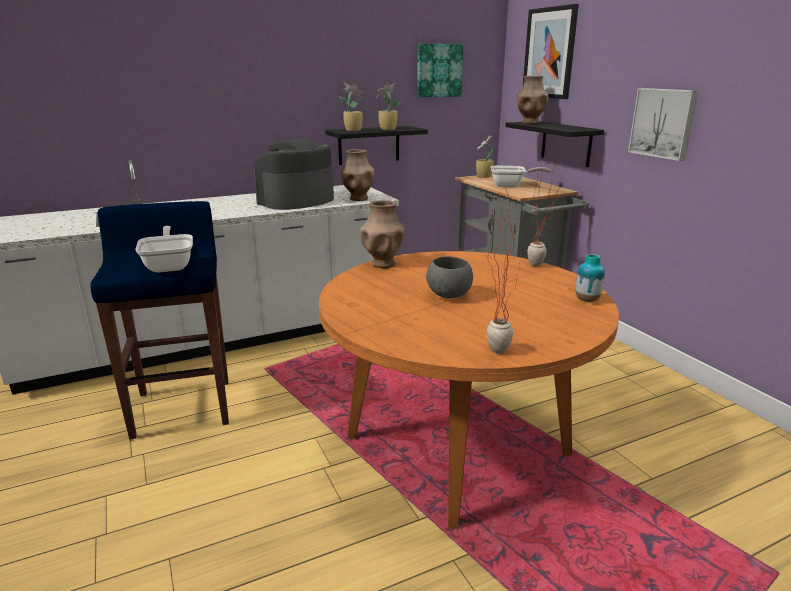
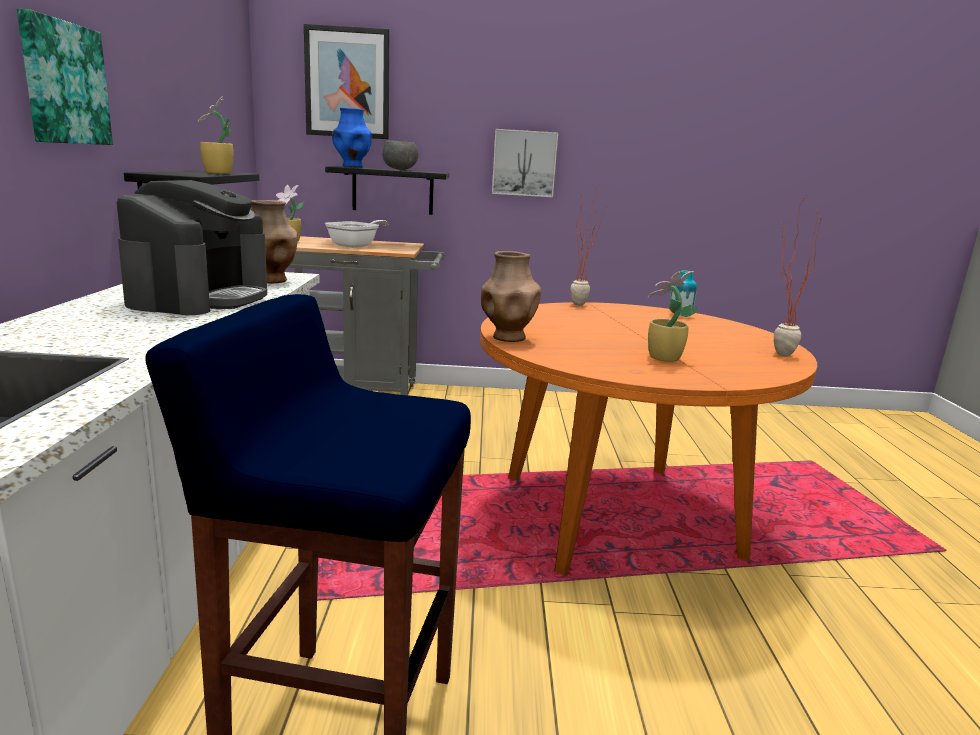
camera: 65 degrees left, 5 degrees down
(170, 265) = (395, 419): frying pan -> none
(296, 201) = (201, 298): coffee machine -> coffee machine turned 150 degrees counterclockwise
(352, 130) = (179, 173): potted plant -> potted plant (662, 358)
(438, 70) = (214, 88): picture -> picture (63, 83)
(448, 296) = (638, 340): grey bowl -> grey bowl (399, 169)
(530, 123) = (352, 167): brown vase -> blue vase

